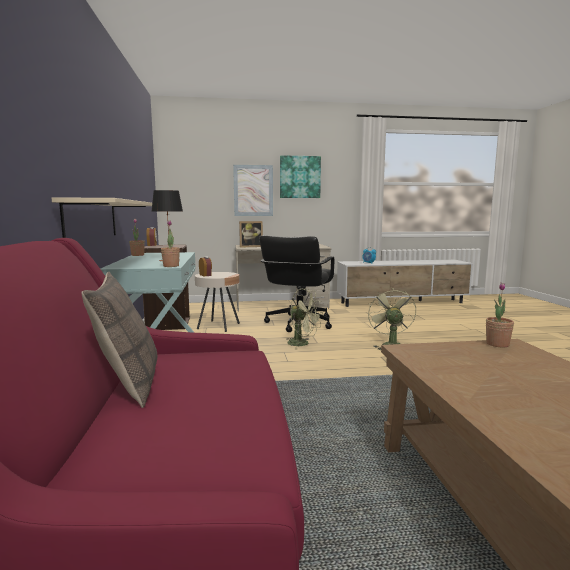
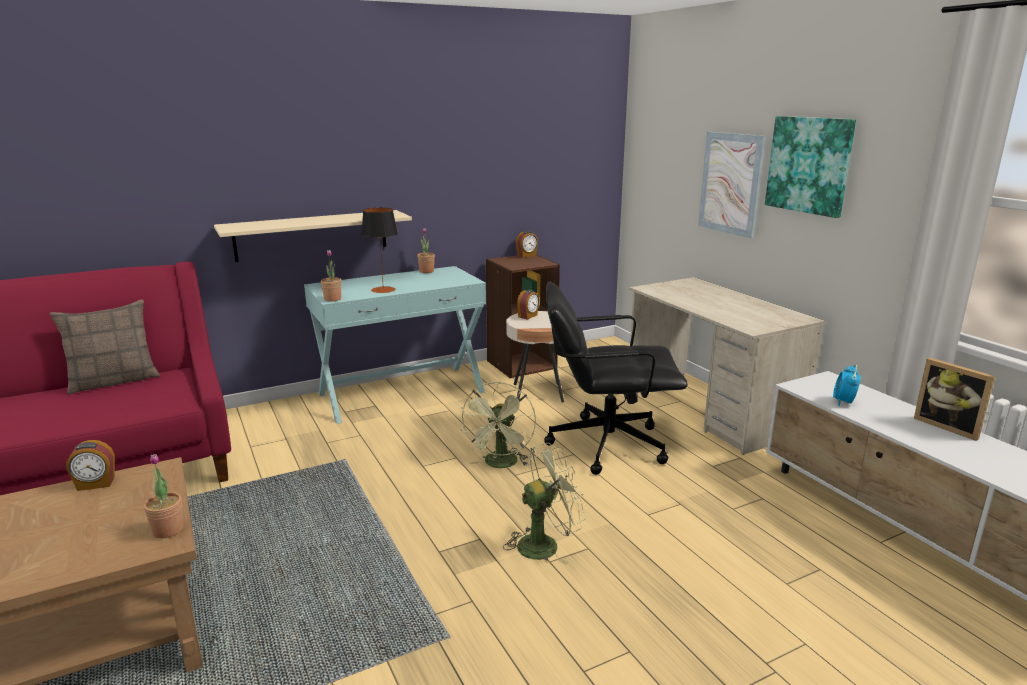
camera: 70 degrees right, 10 degrees up
(250, 246) = (671, 289): picture frame -> picture frame (948, 426)
(429, 367) = (96, 484): none -> alarm clock

